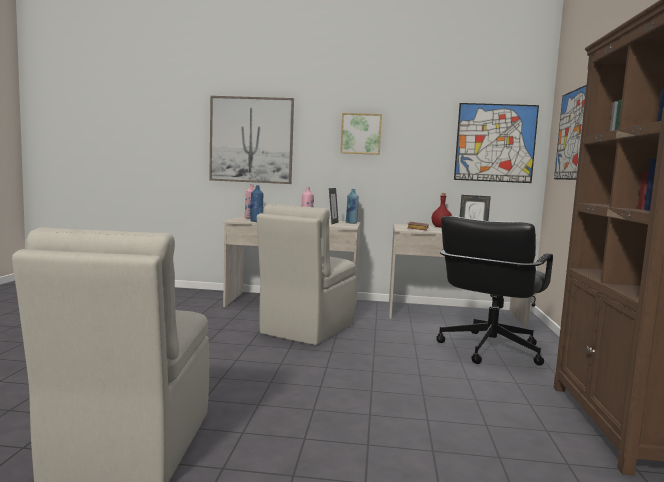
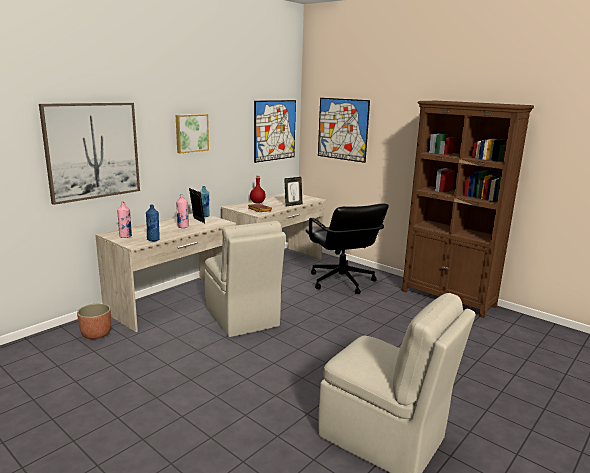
camera: 55 degrees left, 10 degrees up
(204, 299) = (96, 334): none -> planter

